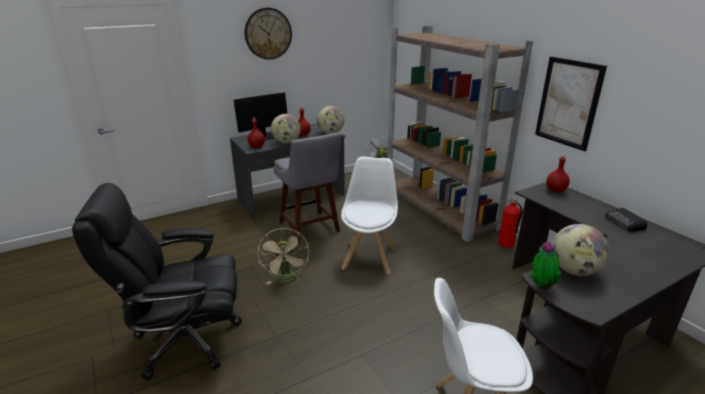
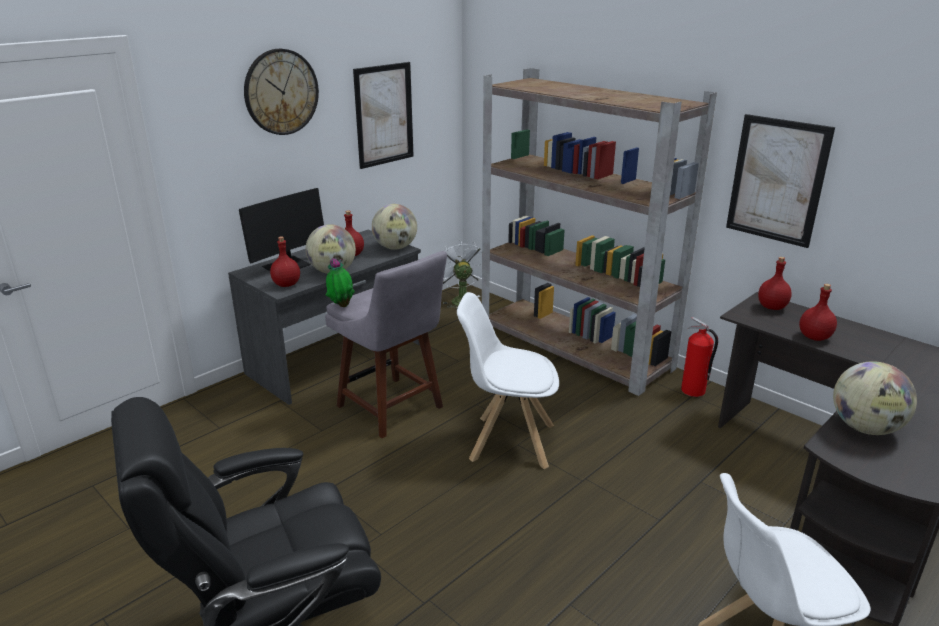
camera: 15 degrees left, 0 degrees up
(287, 280) = (397, 504): beige fan -> none
(336, 52) = (384, 115): none -> picture
(369, 256) = (507, 441): white chair -> white chair turned 75 degrees counterclockwise
(541, 287) = (839, 460): potted plant -> potted plant (341, 305)
(575, 212) = (815, 337): none -> red bottle
(625, 223) = (884, 345): radio -> none

